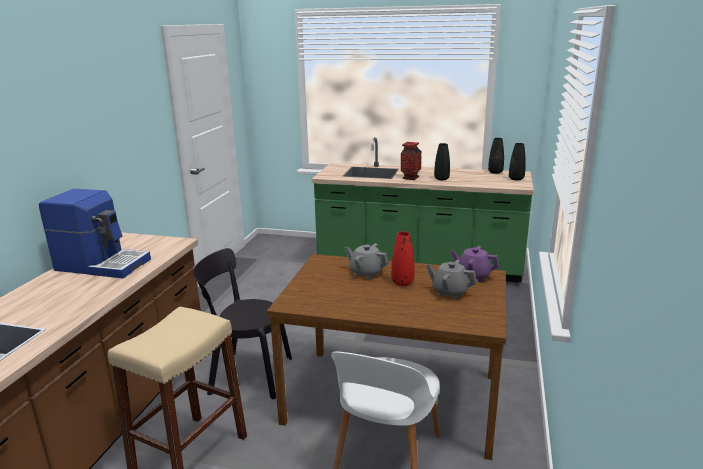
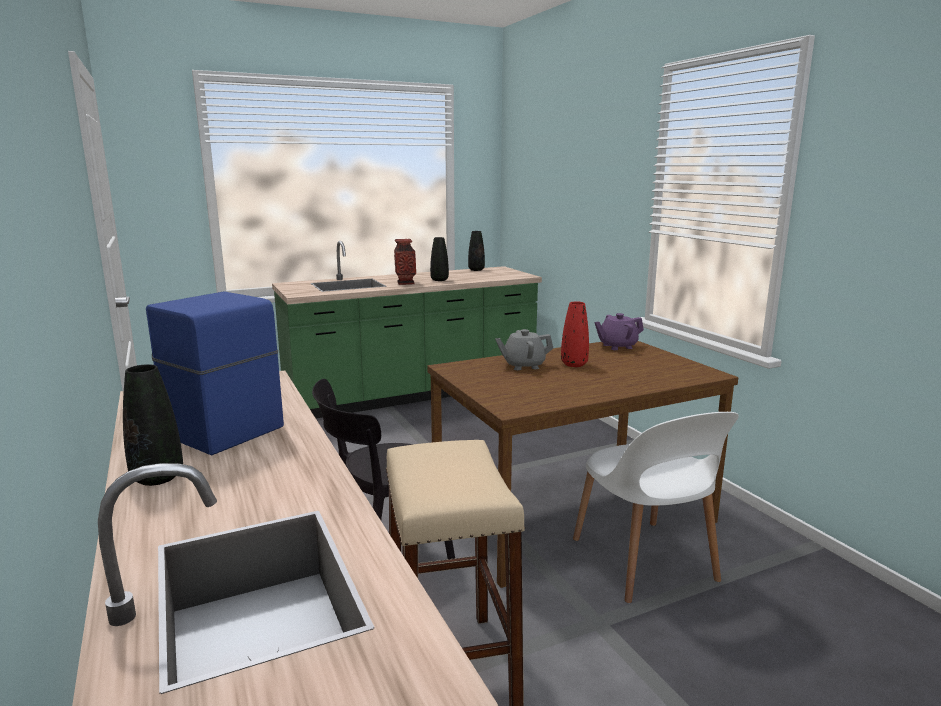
camera: 40 degrees left, 5 degrees down
(103, 264) = (204, 425): coffee machine -> coffee machine turned 120 degrees counterclockwise
(450, 292) = (628, 360): grey teapot -> none
(516, 179) = (507, 272): black vase -> black vase (157, 478)

